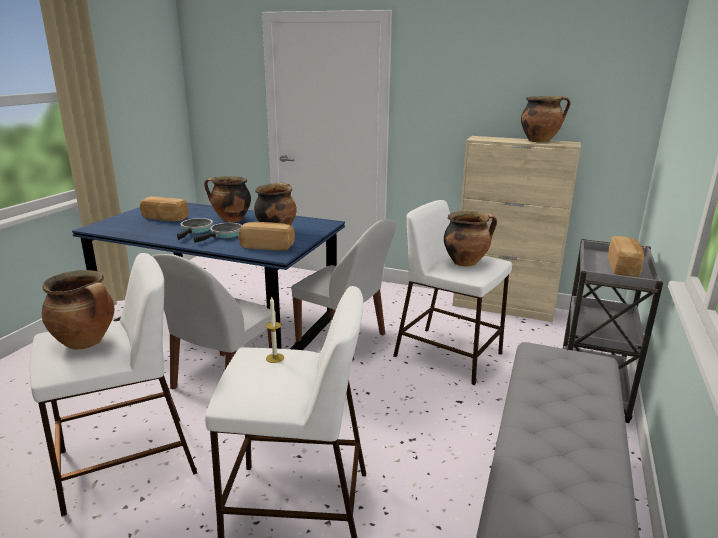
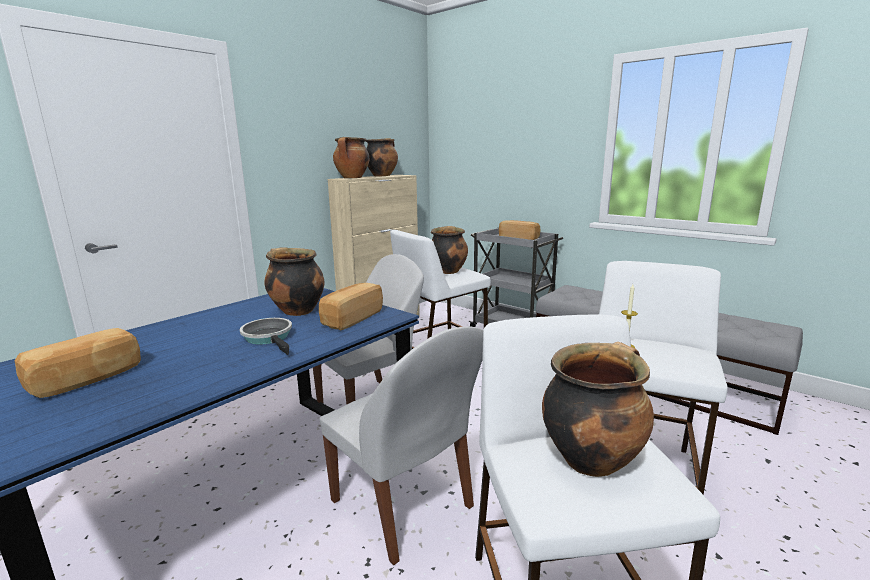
camera: 70 degrees left, 5 degrees down
(196, 230) = (213, 355): frying pan -> none
(231, 220) = (200, 331): cooking pot -> cooking pot (352, 178)

